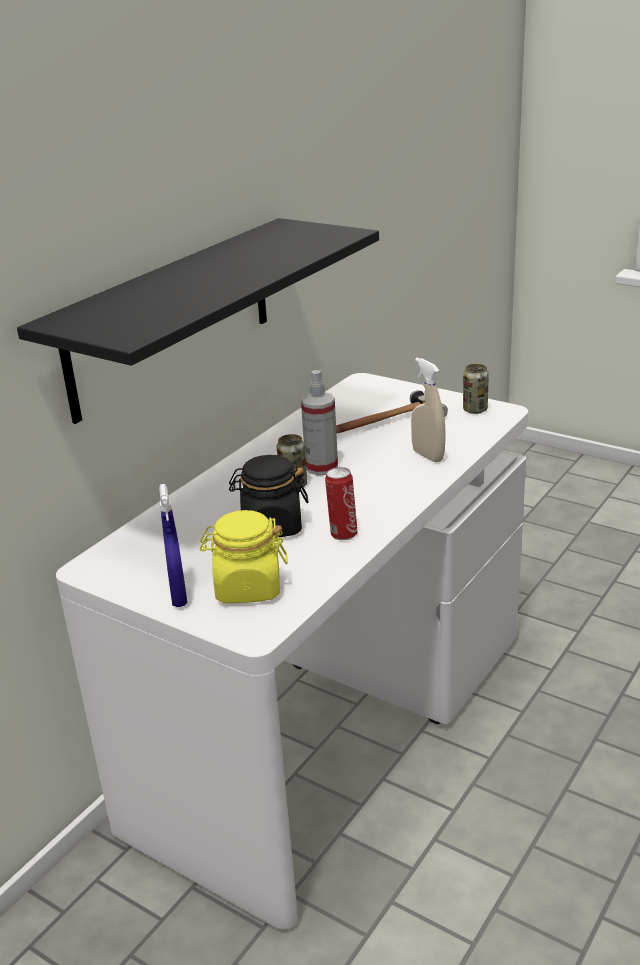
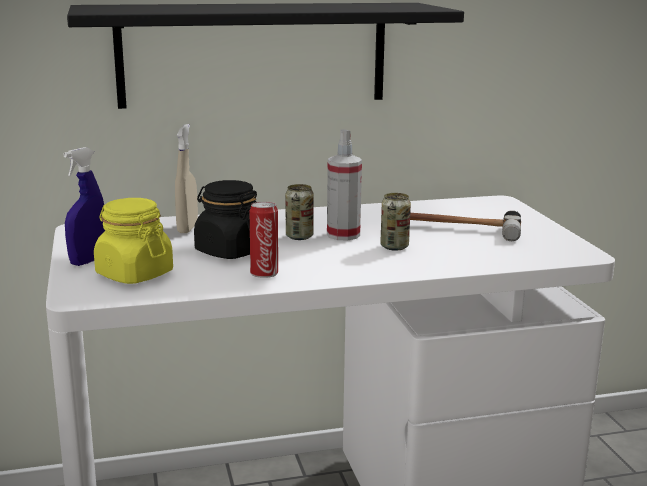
camera: 40 degrees right, 10 degrees down
(428, 456) = (443, 257): beige spray bottle -> beige spray bottle (187, 228)
(475, 410) = (558, 245): can -> can (394, 247)

